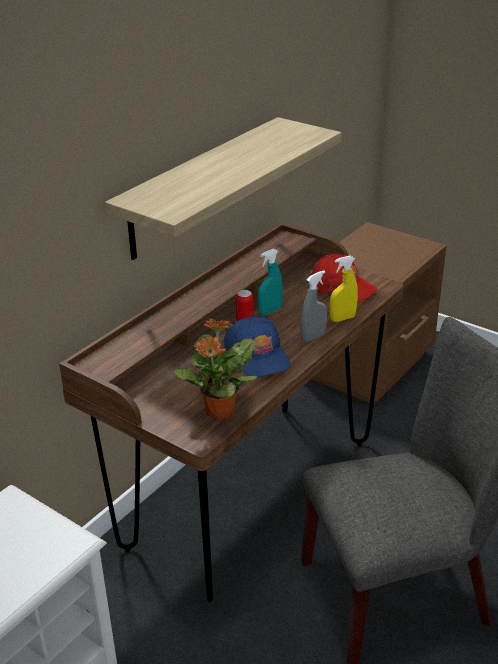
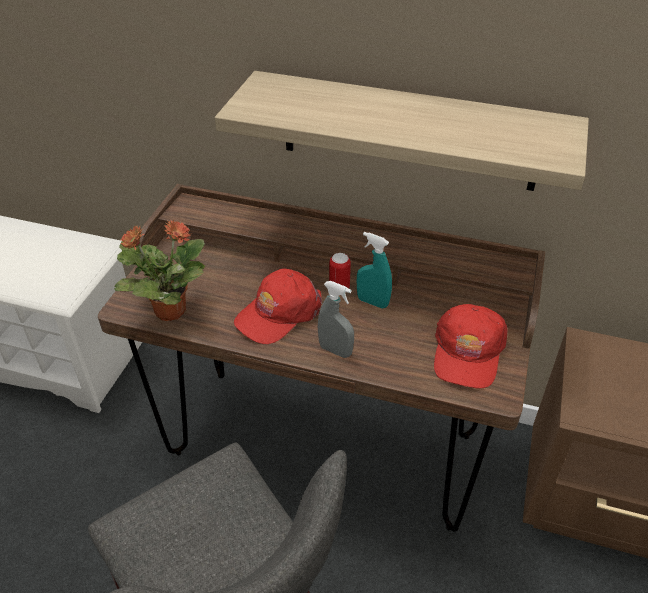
camera: 70 degrees right, 10 degrees up
(257, 355) = (278, 313): blue cap -> red cap
(342, 318) = (390, 369): yellow spray bottle -> none

